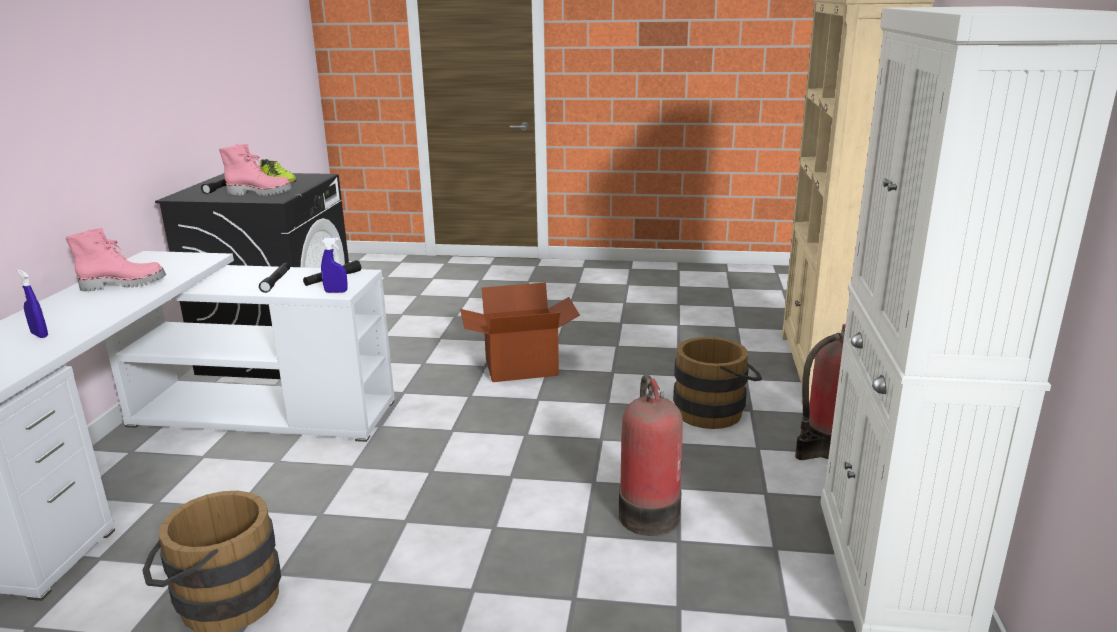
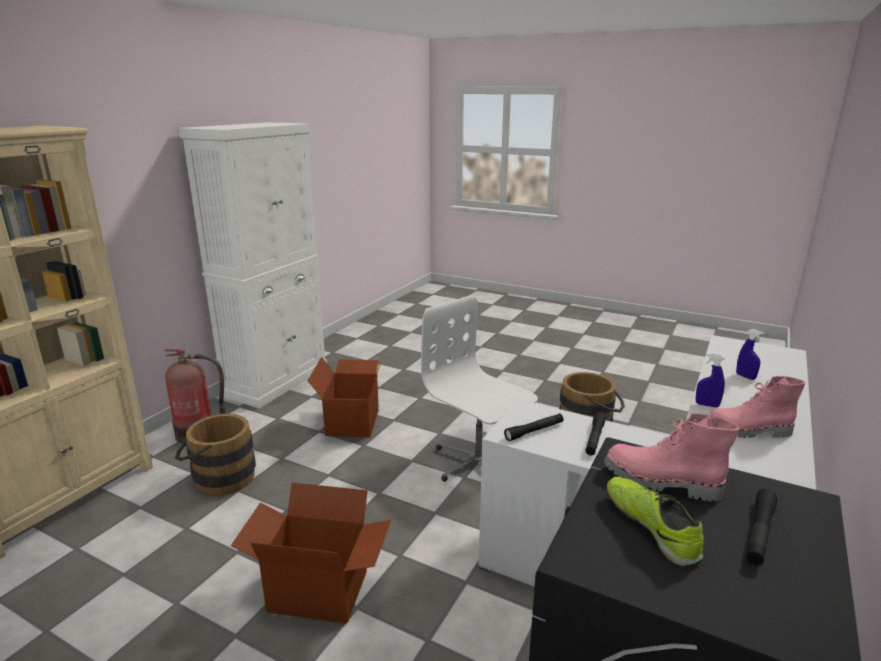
camera: 160 degrees left, 0 degrees up
(336, 292) = (529, 409): blue spray bottle -> blue spray bottle (707, 405)
(418, 493) = (478, 463): none -> white office chair
(648, 513) = (351, 422): fire extinguisher -> cardboard box

